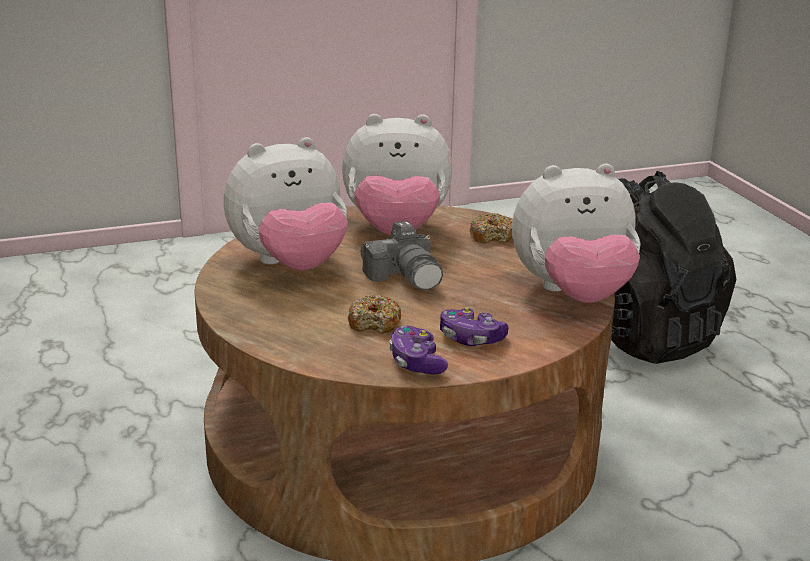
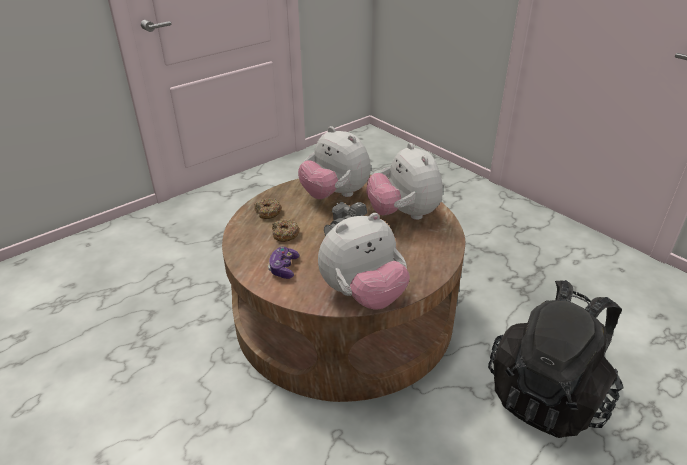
camera: 70 degrees right, 10 degrees up
(416, 362) = (249, 256): game controller -> none
(492, 236) = (426, 248): donut -> donut (268, 212)
(573, 294) = (363, 295): plush toy -> plush toy turned 90 degrees counterclockwise

